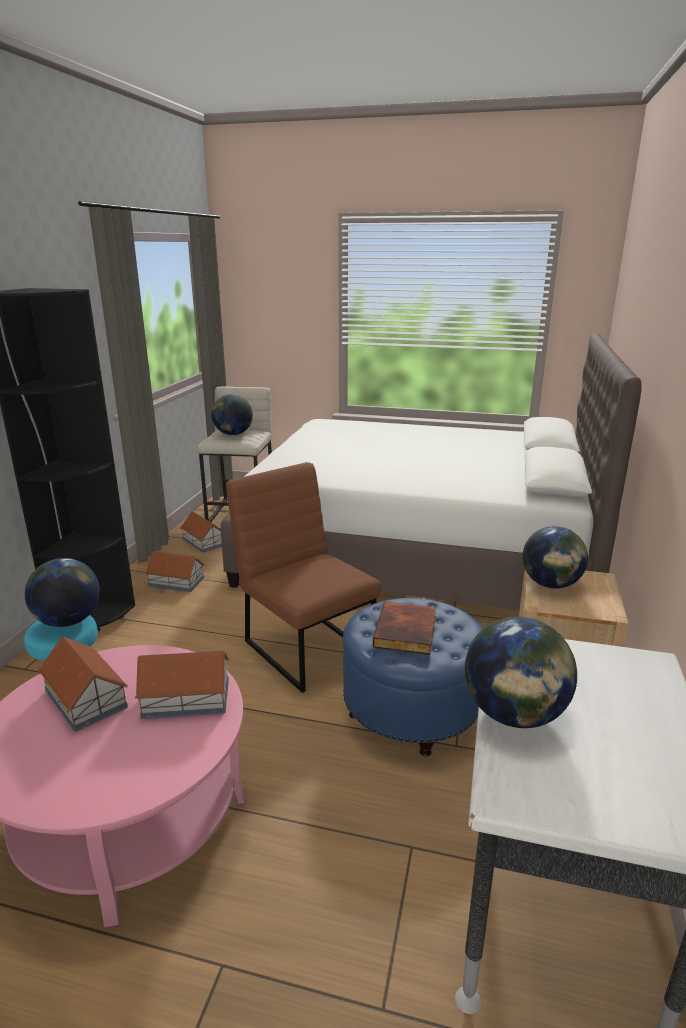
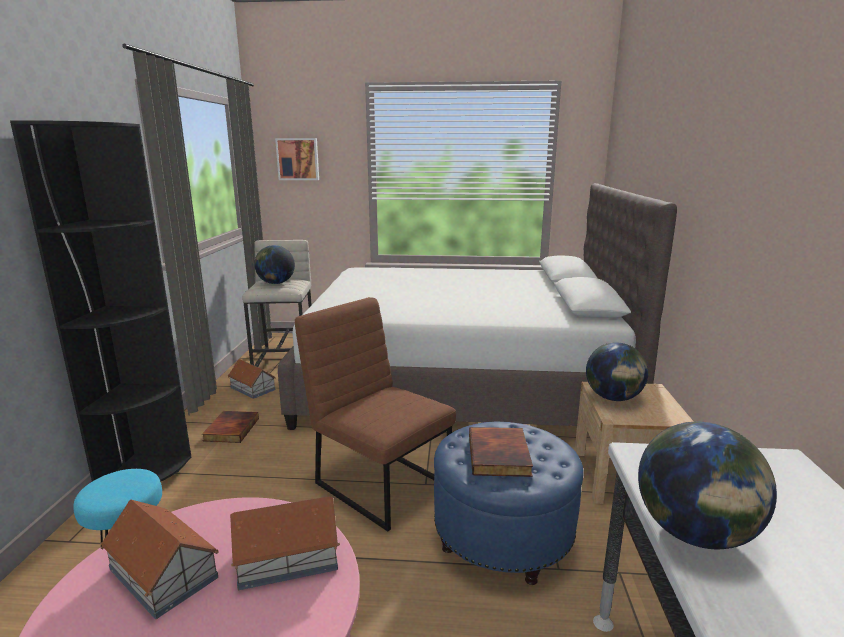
camera: 10 degrees left, 5 degrees down
(68, 621) = (127, 480): globe -> none
(176, 581) = (230, 429): toy house -> book
(265, 298) = (298, 159): none -> picture

